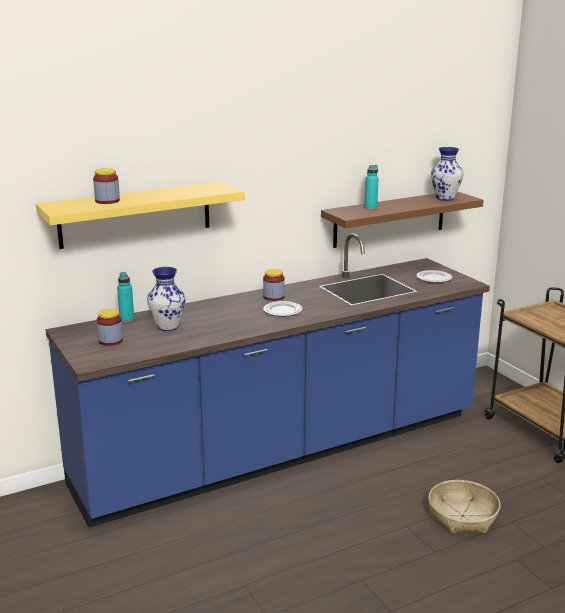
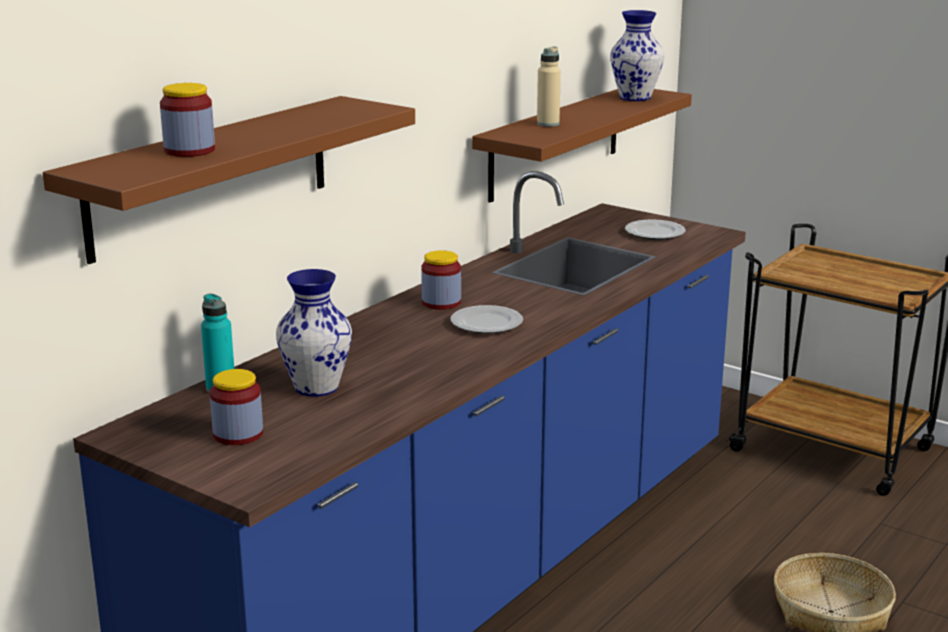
camera: 25 degrees left, 0 degrees up
(135, 214) = (211, 176): yellow shelf -> brown shelf
(370, 208) = (548, 124): turquoise bottle -> beige bottle

